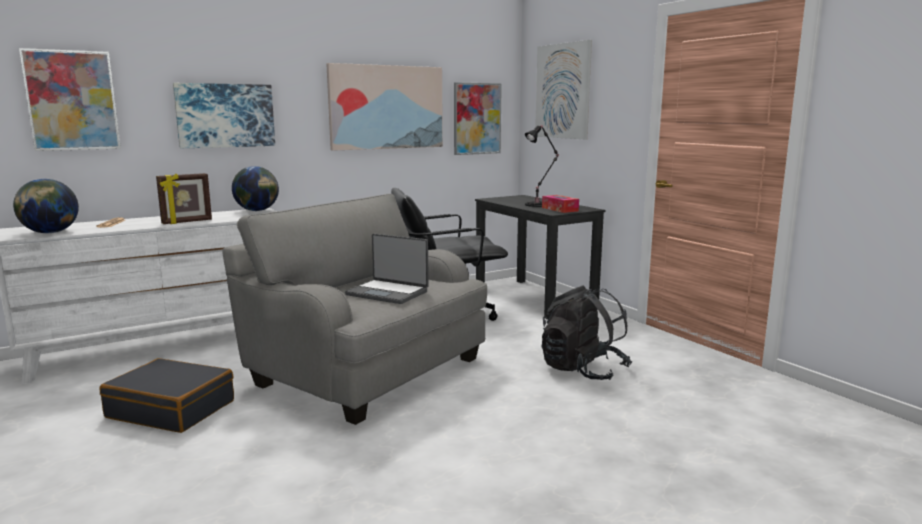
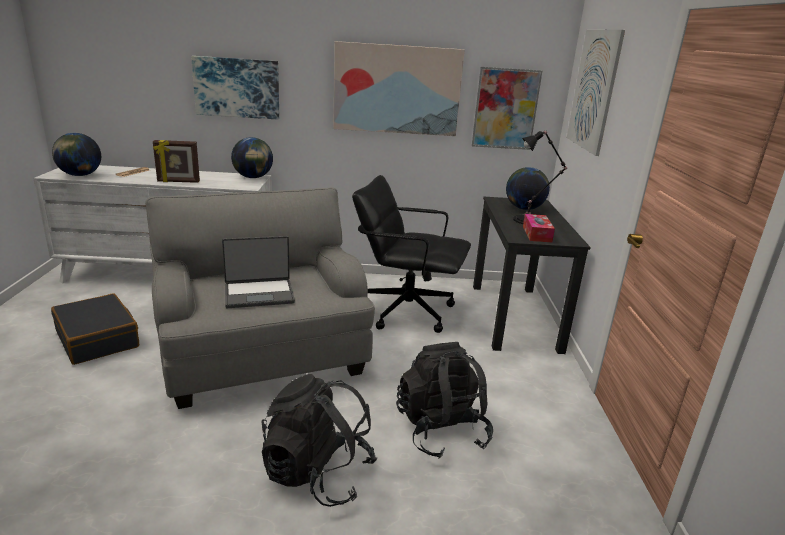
camera: 30 degrees right, 10 degrees up
(72, 100) = (116, 67): picture -> none
(388, 293) = (259, 294): laptop -> laptop turned 75 degrees counterclockwise
(519, 200) = (524, 208): none -> globe
(537, 419) = (317, 474): none -> black backpack

